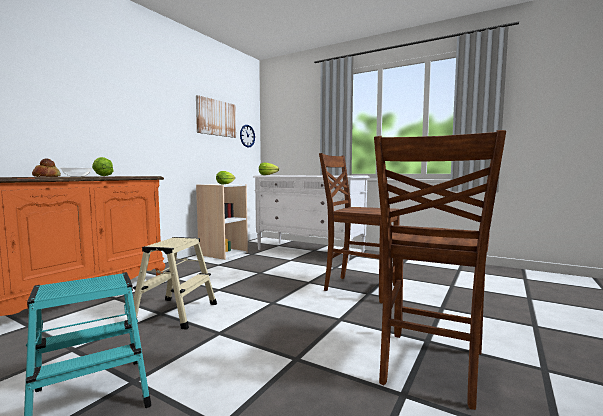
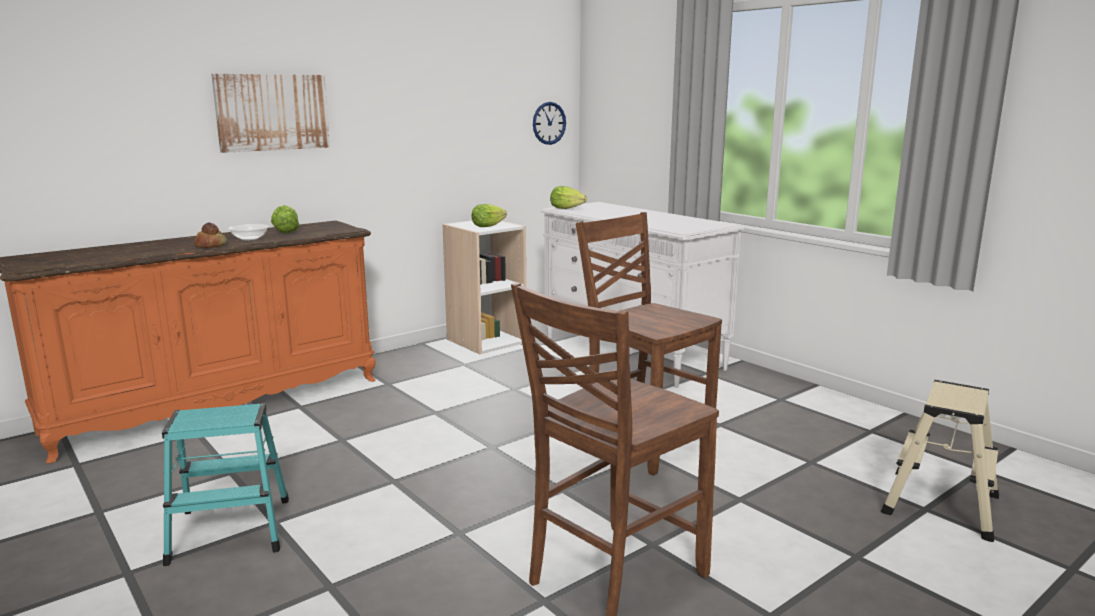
camera: 20 degrees right, 10 degrees up
(175, 312) = (359, 442): beige step ladder -> beige step ladder (940, 504)
(216, 118) = (483, 101): picture -> picture (272, 112)

